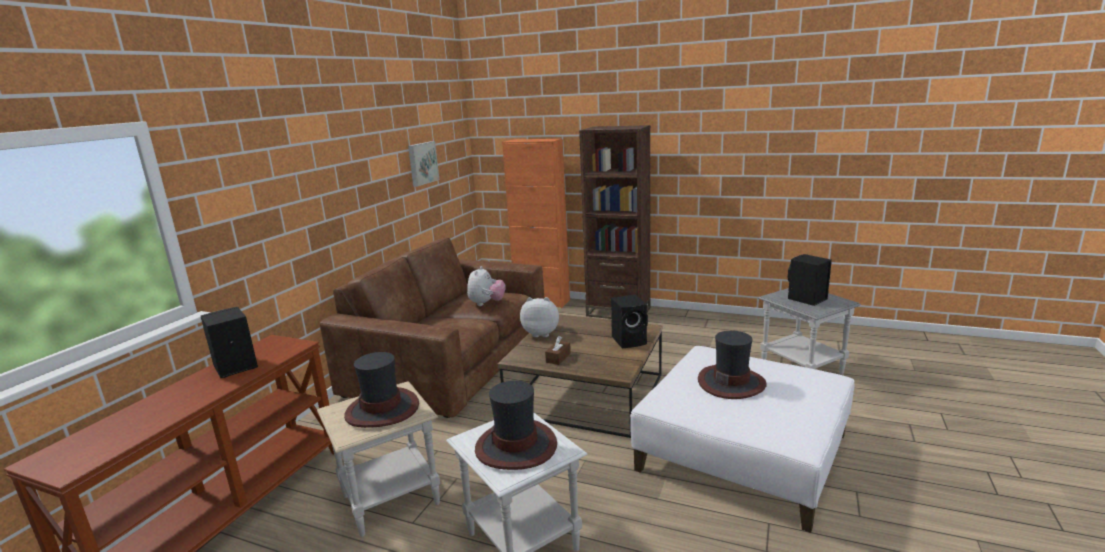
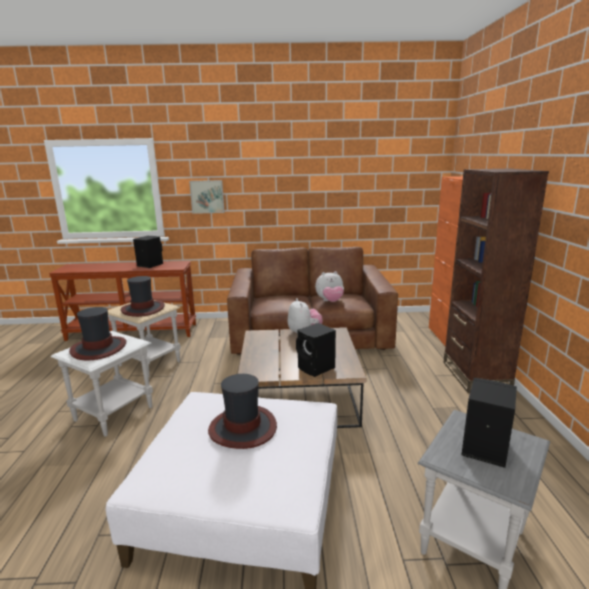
camera: 65 degrees right, 0 degrees up
(422, 163) = (370, 186): picture -> picture (207, 196)
(558, 358) = (265, 347): brown tissue box -> none

